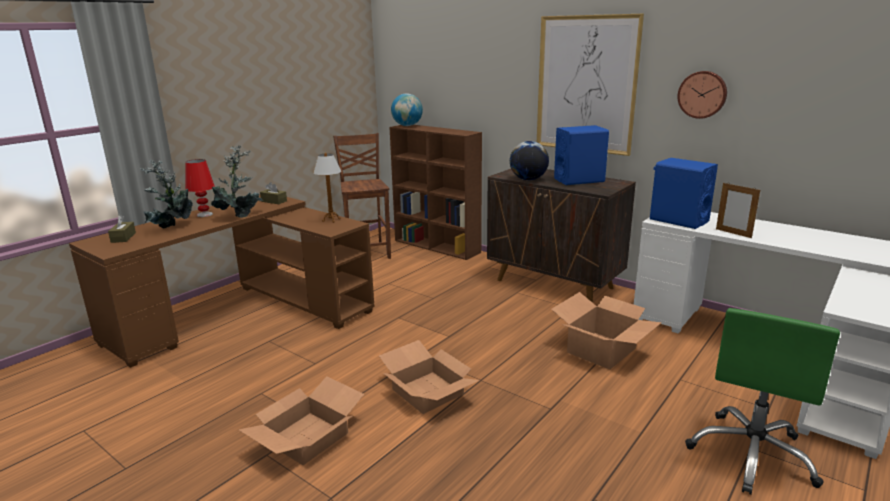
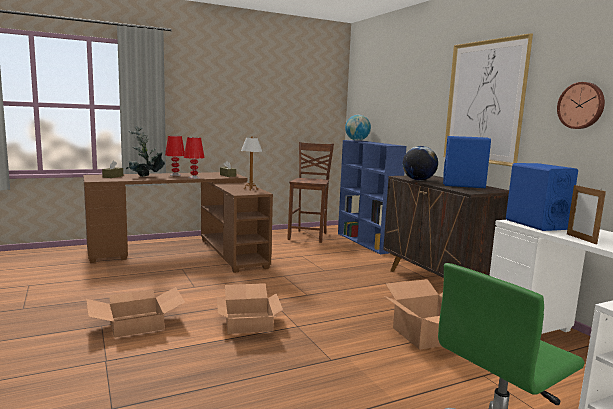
camera: 25 degrees right, 10 degrees down
(240, 215) = (194, 177): potted plant -> red table lamp
(437, 246) = (366, 242): brown bookcase -> blue bookcase

